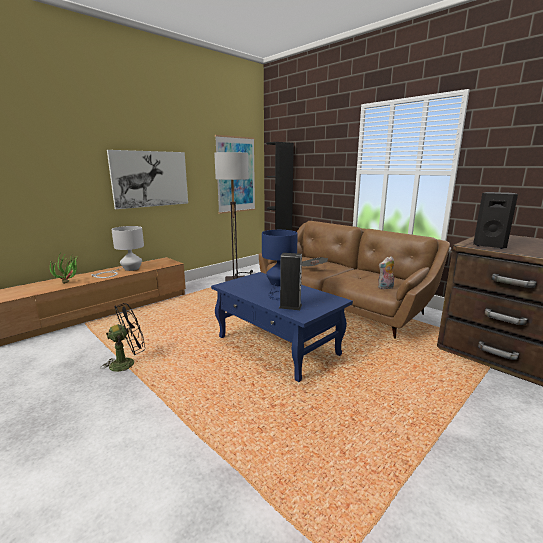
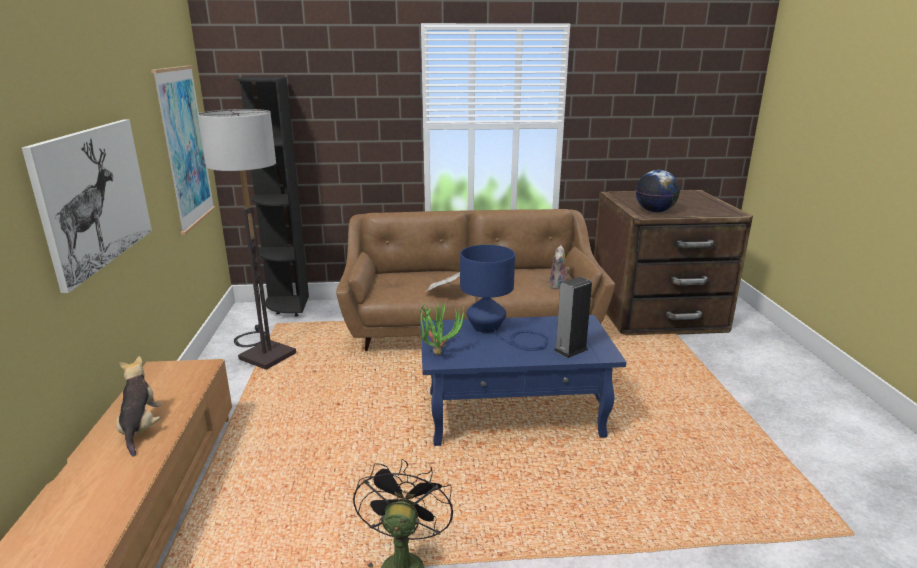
camera: 50 degrees left, 5 degrees up
(69, 282) = (93, 511): potted plant -> potted plant (438, 351)
(122, 271) = (141, 428): grey table lamp -> plush toy
(489, 245) = (655, 211): black speaker -> globe

